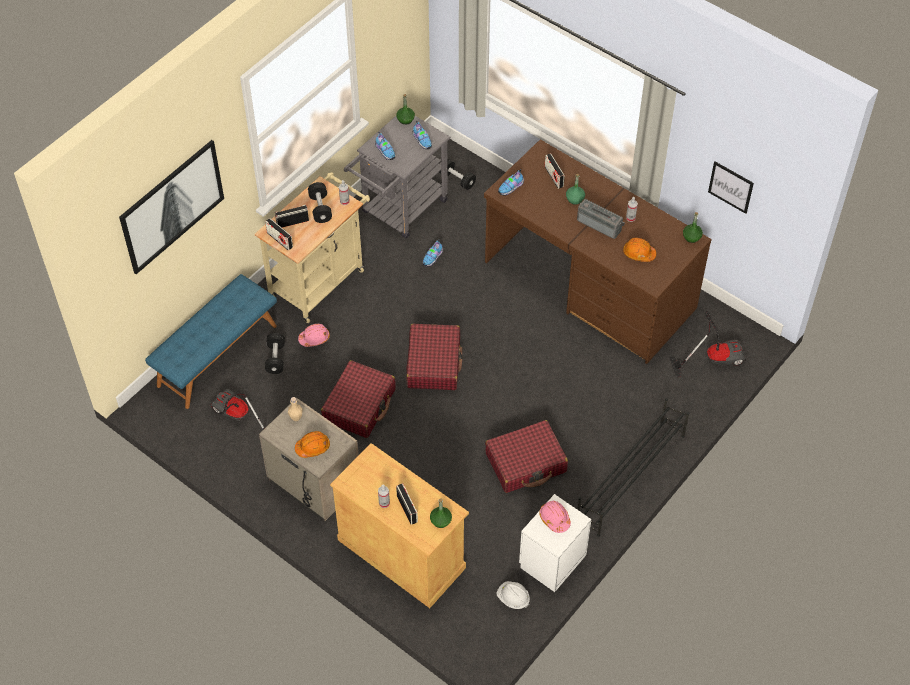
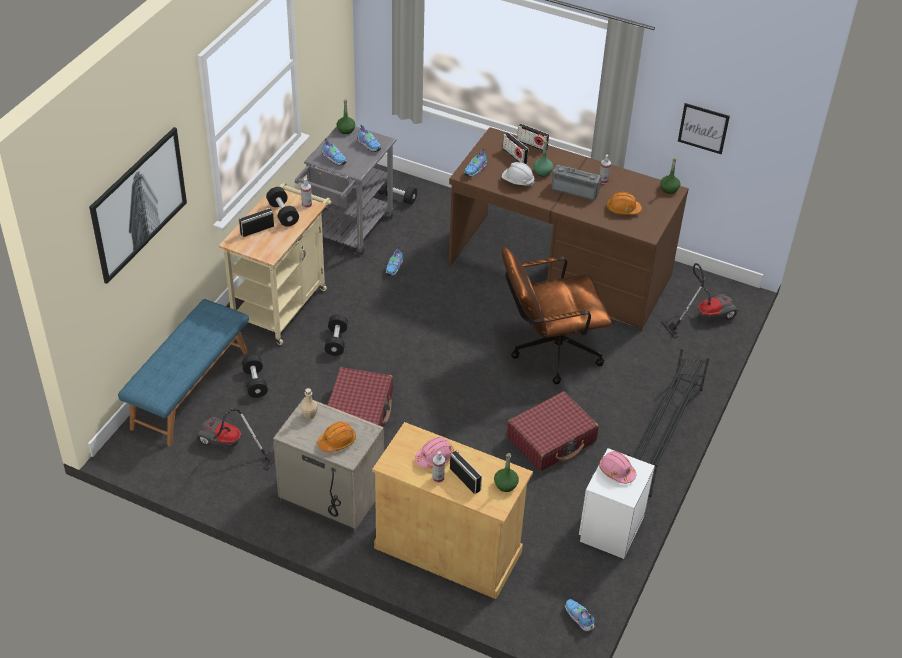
camera: 15 degrees left, 10 degrees down
(279, 240) = (248, 247): radio -> radio (532, 145)
(314, 338) = (292, 358): pink hard hat -> pink hard hat (435, 457)
(358, 328) = (336, 341): none -> black dumbbell
(434, 363) = (425, 362): red suitcase -> none
(496, 641) = (579, 619): none -> shoe
(513, 598) = (582, 573): white hard hat -> white hard hat (517, 182)
(551, 371) = (548, 352): none -> brown office chair

